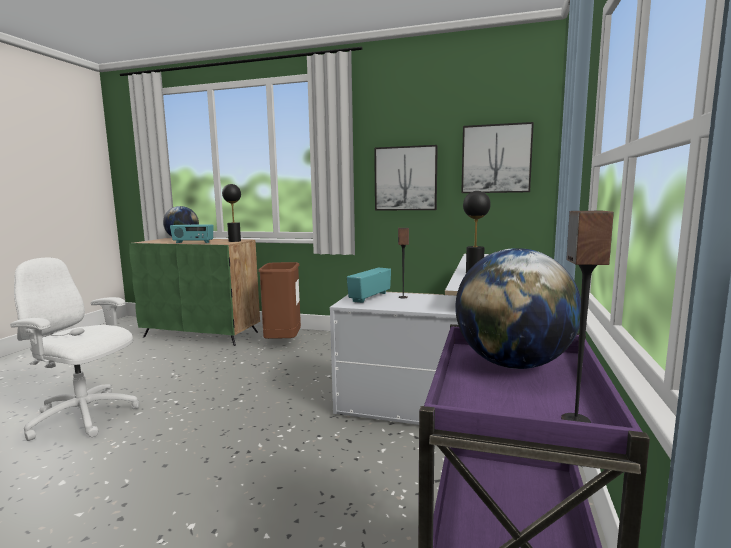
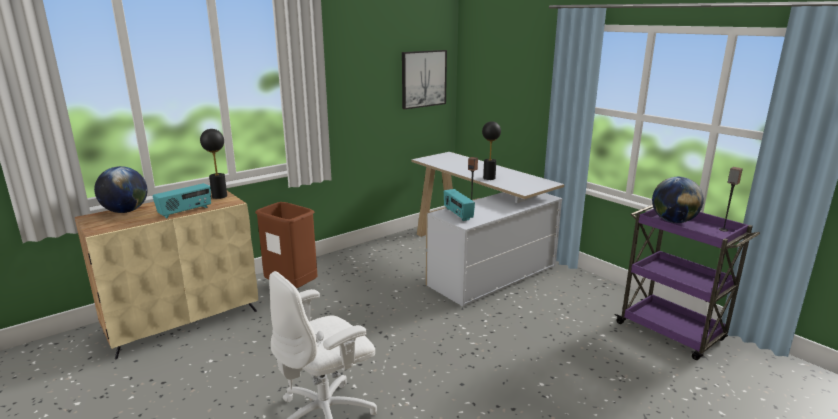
camera: 55 degrees left, 10 degrees up
(202, 334) = (183, 321): green cabinet -> beige cabinet
(405, 178) = (360, 100): picture -> none

